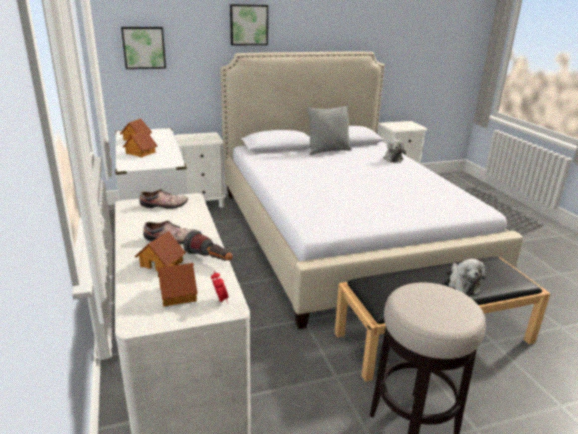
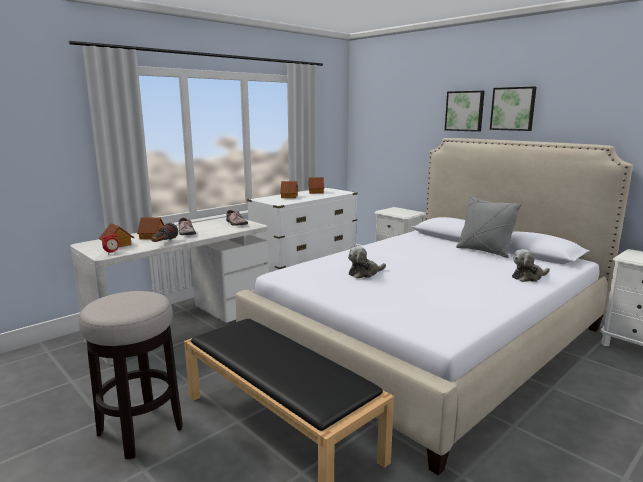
camera: 65 degrees right, 10 degrees down
(144, 47) = (382, 130): picture -> picture (513, 109)
(463, 284) = (279, 366): plush toy -> plush toy (364, 273)

